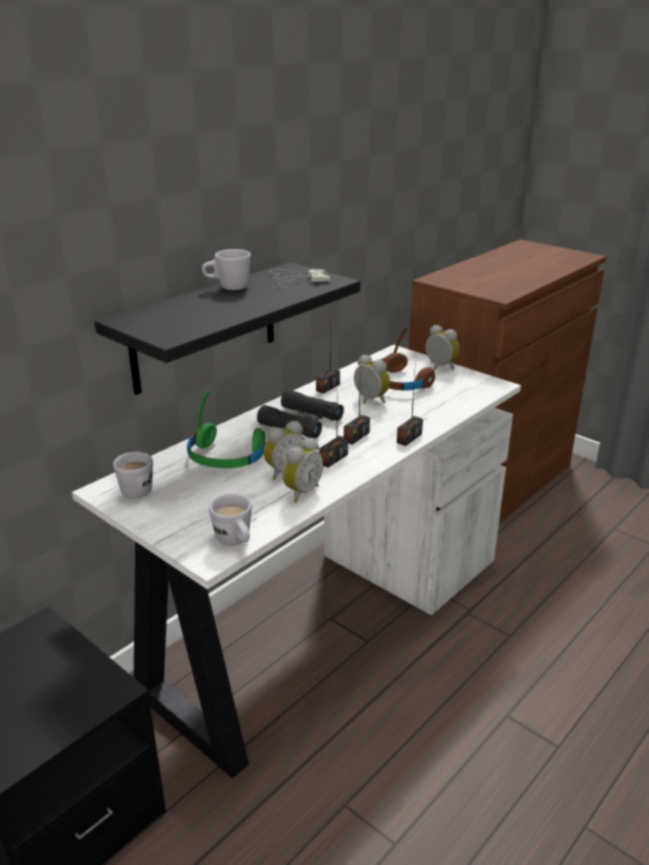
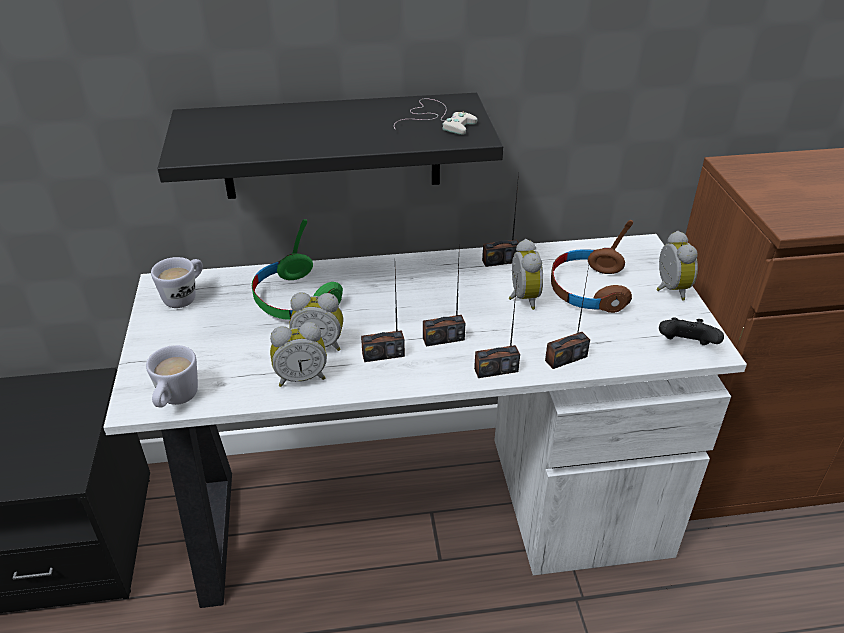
camera: 40 degrees right, 10 degrees up
(227, 288) = (349, 108): white mug -> none
(301, 422) = (415, 292): black binoculars -> none
(436, 417) = (565, 358): none -> radio
(484, 388) = (685, 346): none -> black game controller

